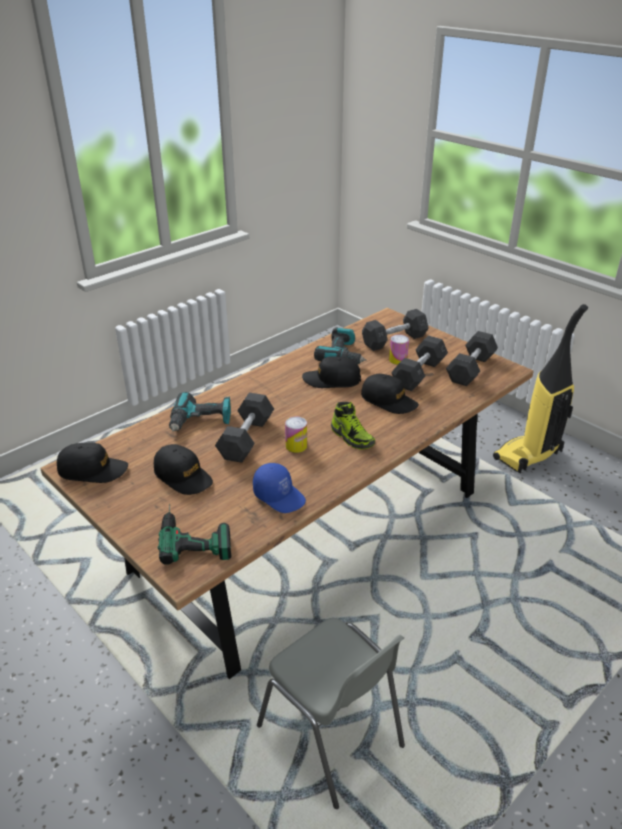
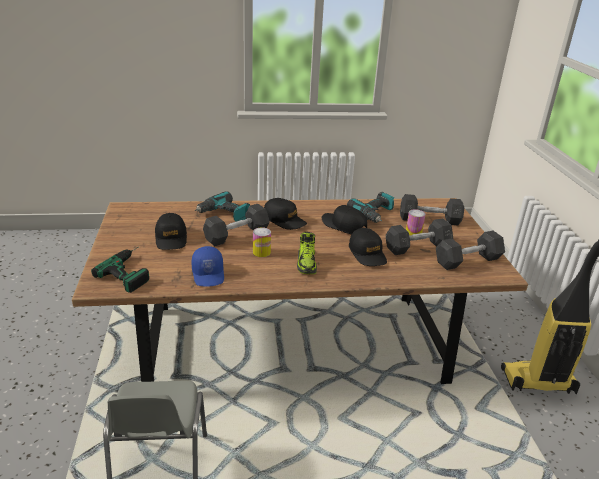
camera: 35 degrees right, 5 degrees down
(93, 470) = (131, 214): black cap -> black cap (284, 220)

